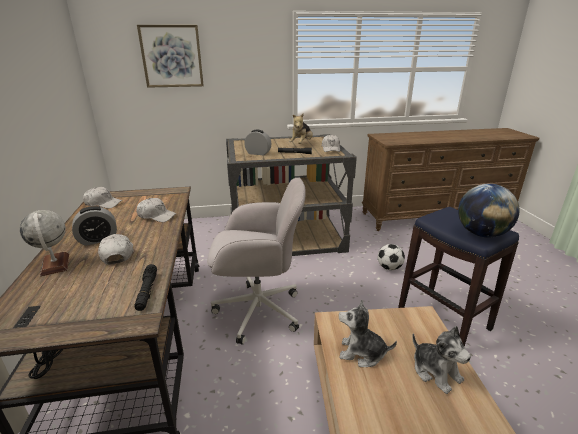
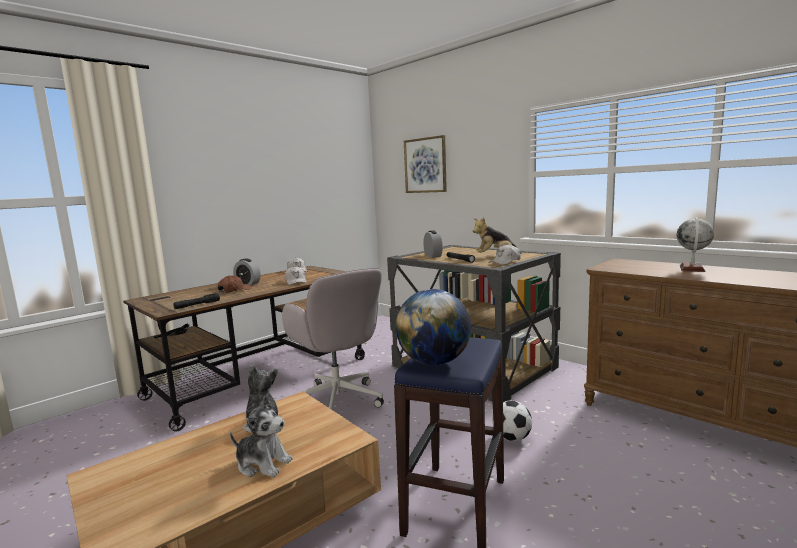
camera: 55 degrees right, 15 degrees down
(55, 264) = (211, 287): globe -> globe (692, 268)
(117, 254) = (234, 290): white cap -> brown cap
(435, 371) = (263, 464): plush toy -> plush toy turned 90 degrees counterclockwise

